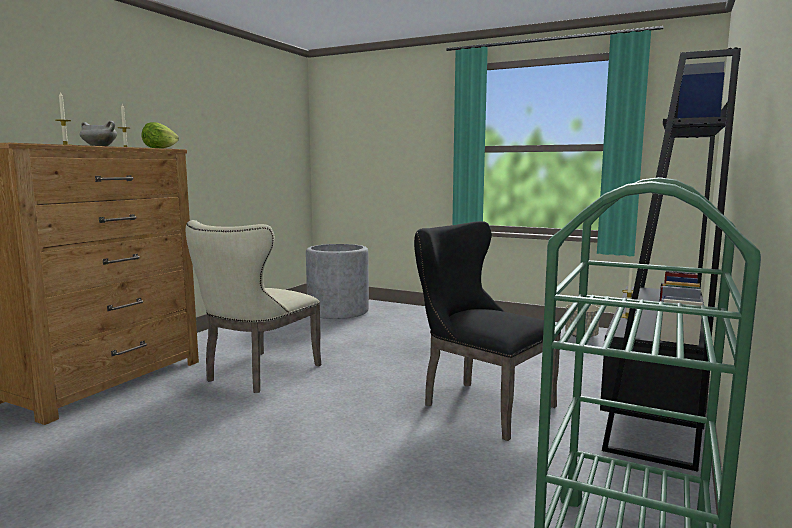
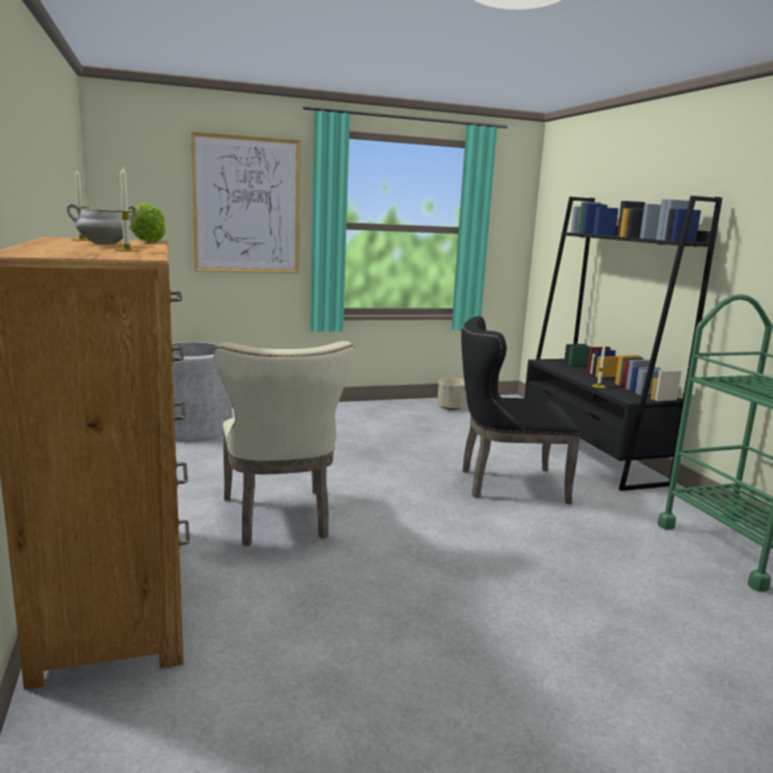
camera: 45 degrees left, 5 degrees up
(409, 137) = (247, 205): none -> picture

